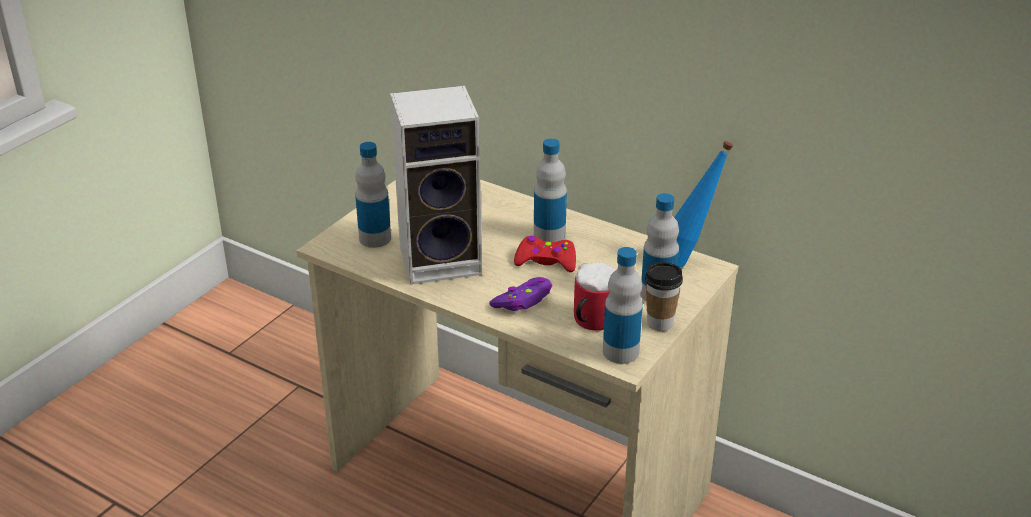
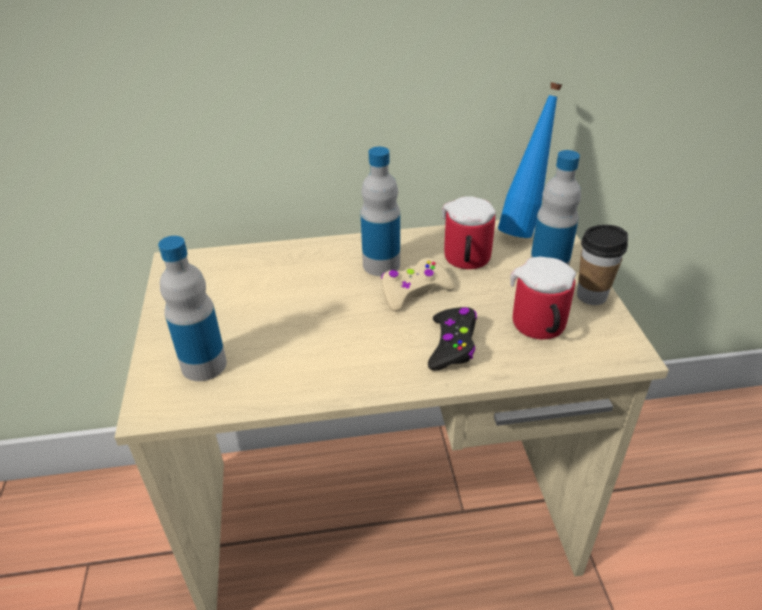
camera: 40 degrees left, 5 degrees up
(443, 259) = (313, 346): speaker -> none
(523, 301) = (452, 345): purple game controller -> black game controller
(546, 261) = (414, 291): red game controller -> beige game controller
(608, 260) = (464, 261): none -> mug
(620, 352) = (607, 344): bottle -> none

